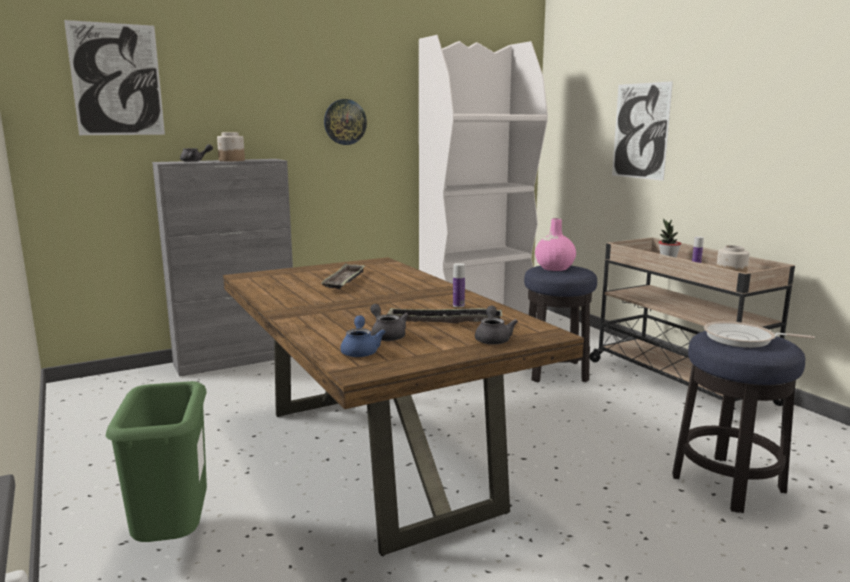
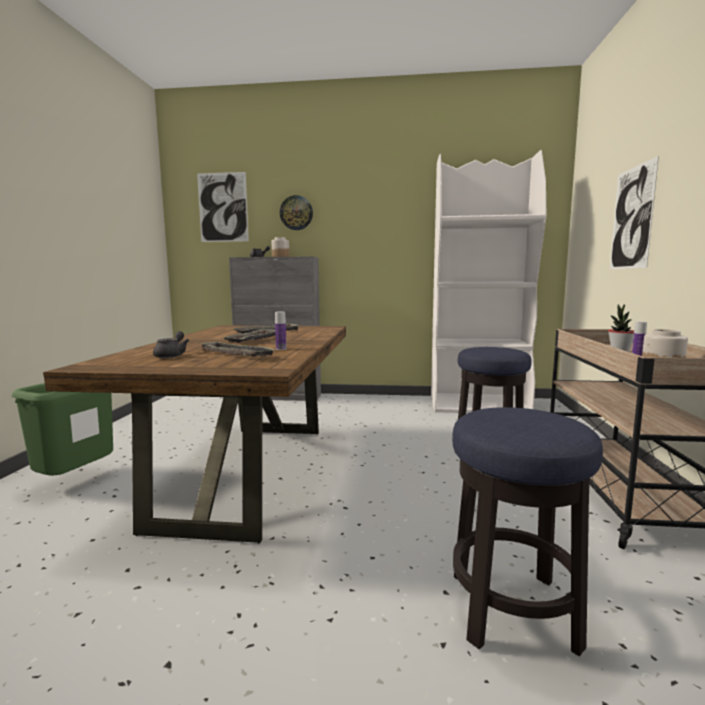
camera: 35 degrees right, 5 degrees down
(344, 122) = (373, 231): wall clock -> wall clock (296, 213)
(360, 351) = (126, 359): blue teapot -> none
(379, 297) = (253, 340): none -> tray
(493, 339) = (221, 366): grey teapot -> none
(554, 268) = (490, 348): pink vase -> none
(743, 339) = (519, 420): frying pan -> none

